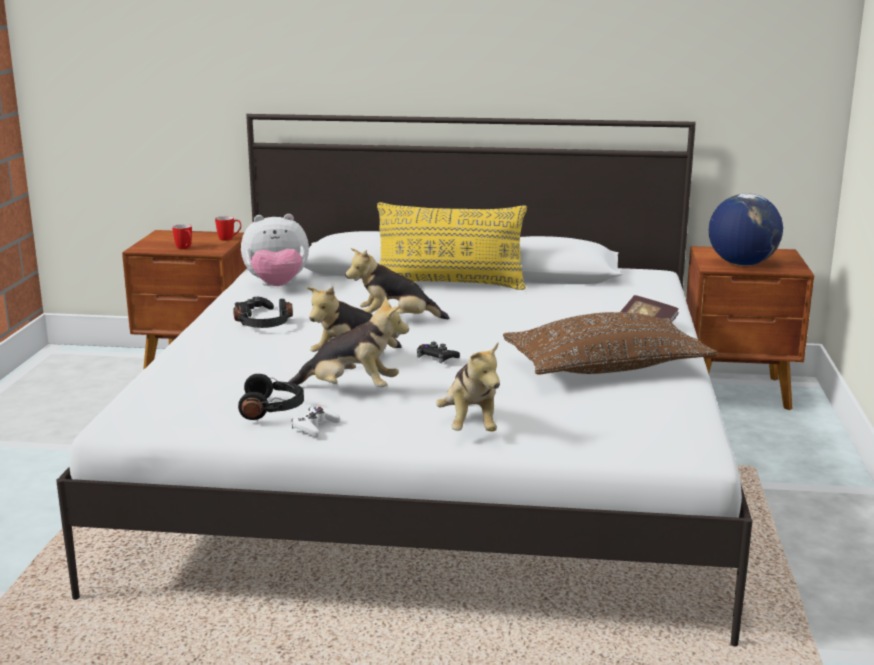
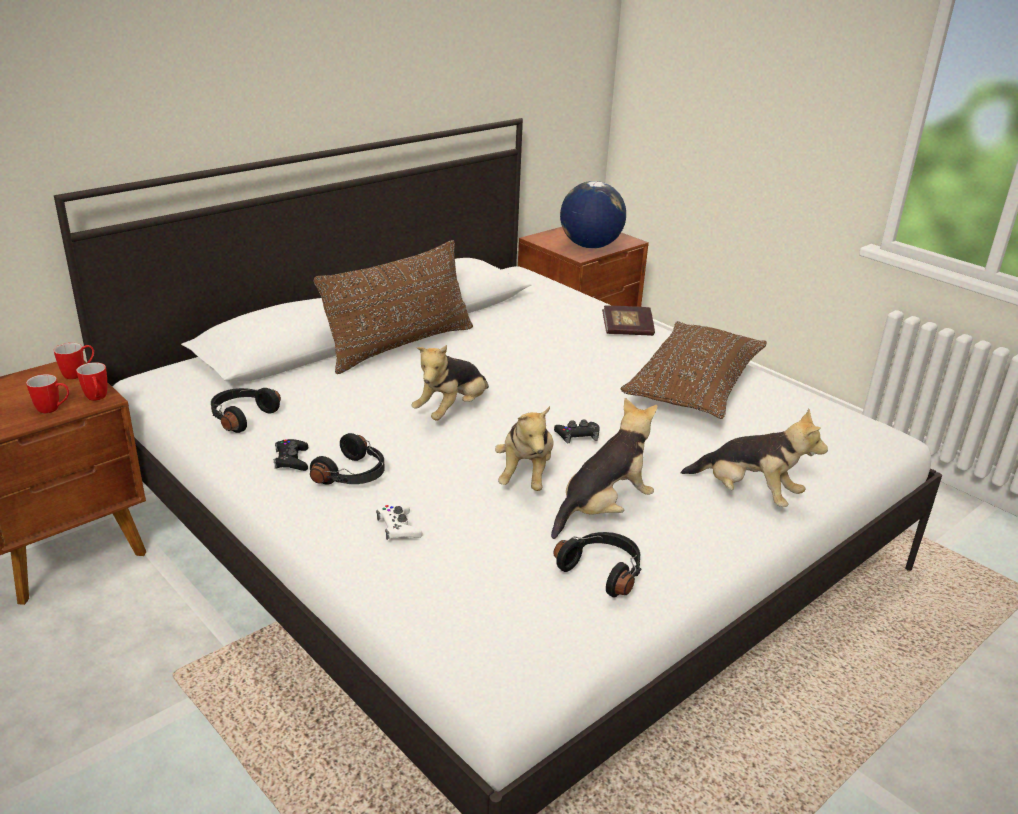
camera: 50 degrees left, 10 degrees up
(212, 250) = (97, 399): none -> mug
(277, 286) = (241, 416): plush toy -> black headphones
(315, 427) = (668, 568): white game controller -> white game controller (398, 527)
(450, 285) = (400, 346): yellow pillow -> brown pillow

